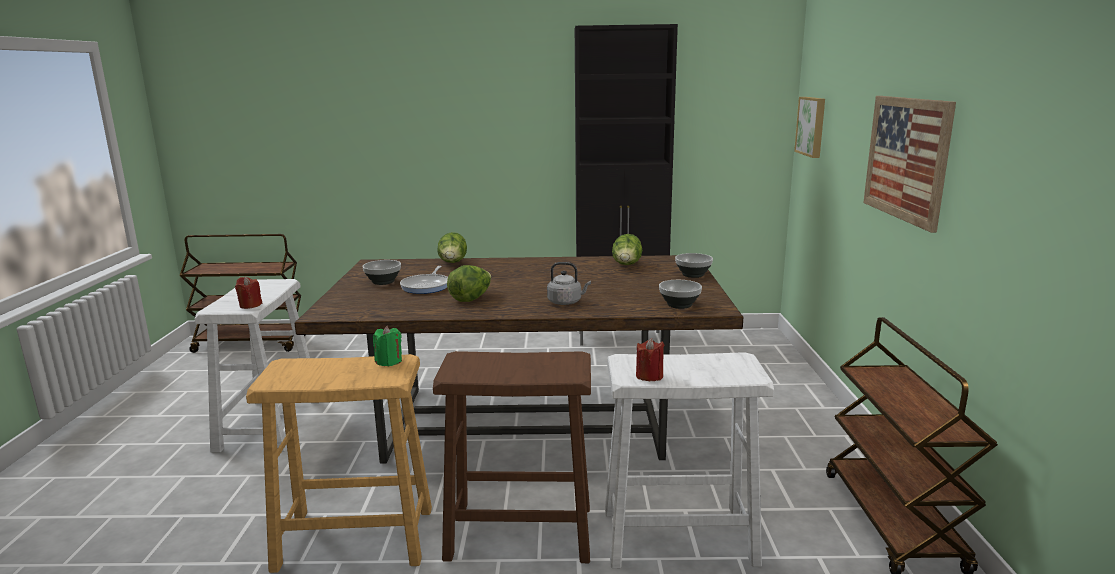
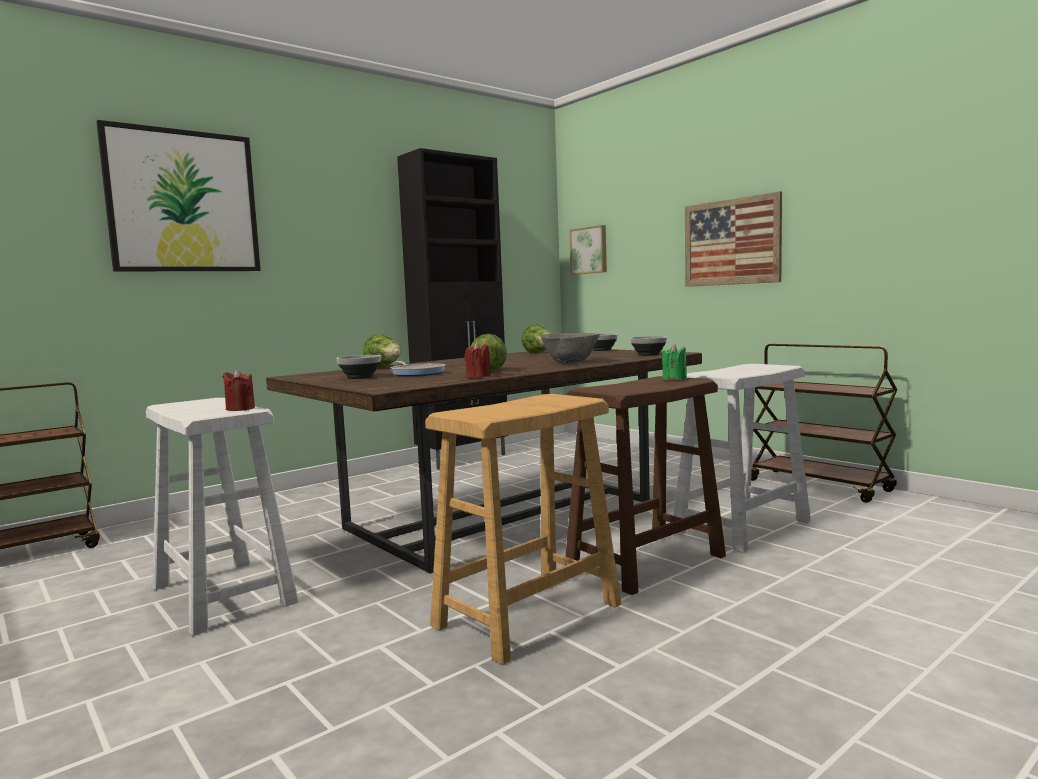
camera: 40 degrees left, 10 degrees down
(372, 90) = (183, 201): none -> picture
(389, 361) = (543, 397): green candle -> green candle (674, 379)
(566, 302) = (571, 362): grey kettle -> grey bowl
(649, 376) = (737, 374): red candle -> red candle (478, 377)

